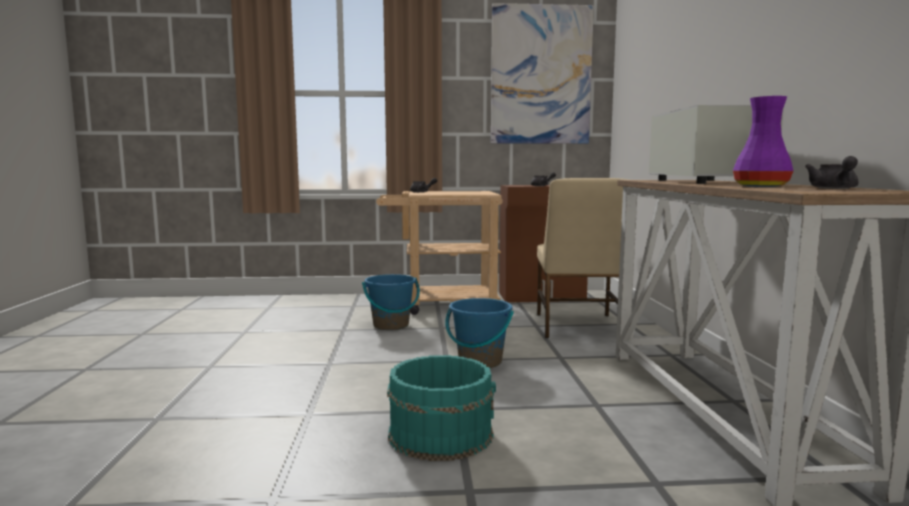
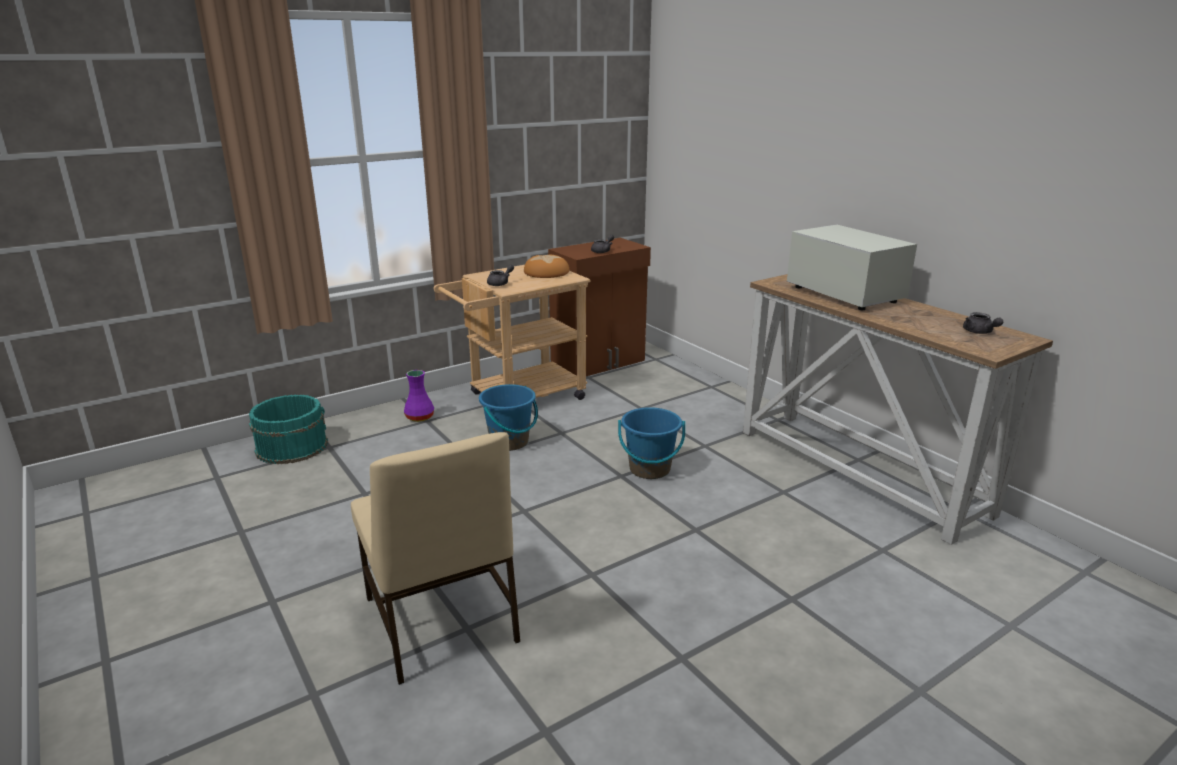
camera: 30 degrees left, 15 degrees up
(440, 434) = (715, 557): turquoise bucket -> turquoise bucket (292, 446)
(473, 192) = (546, 272): none -> bread
(540, 75) = (581, 118): picture -> none
(578, 326) = (676, 400): beige chair -> beige chair (440, 622)
(760, 186) = (921, 322): purple vase -> purple vase (419, 417)

